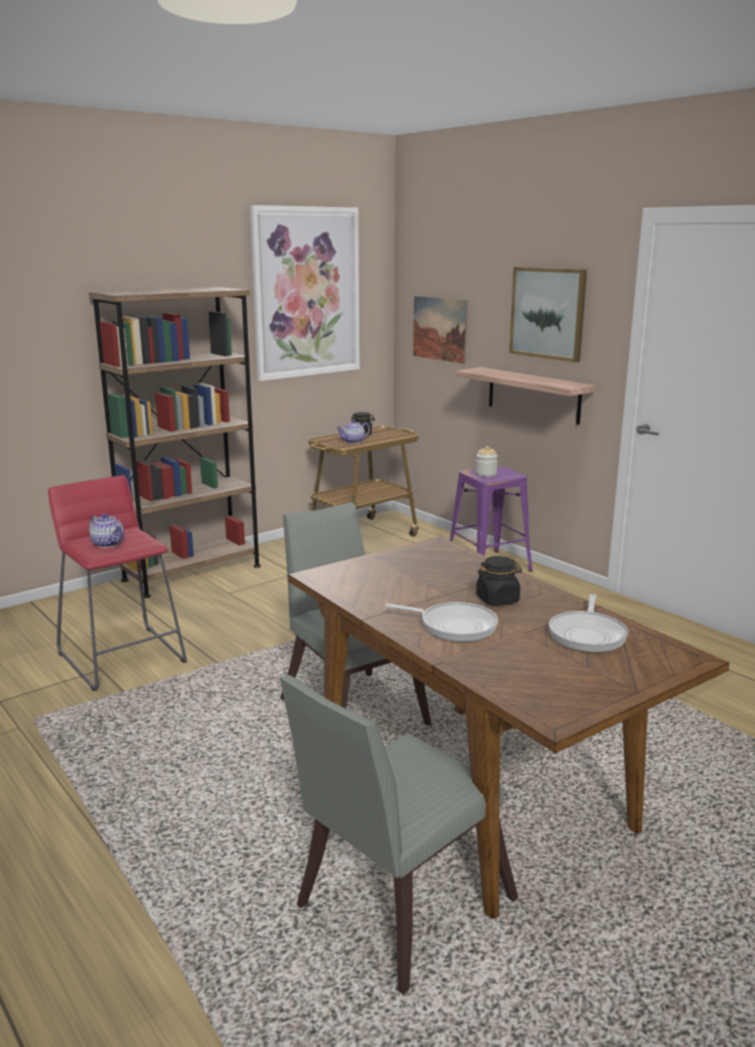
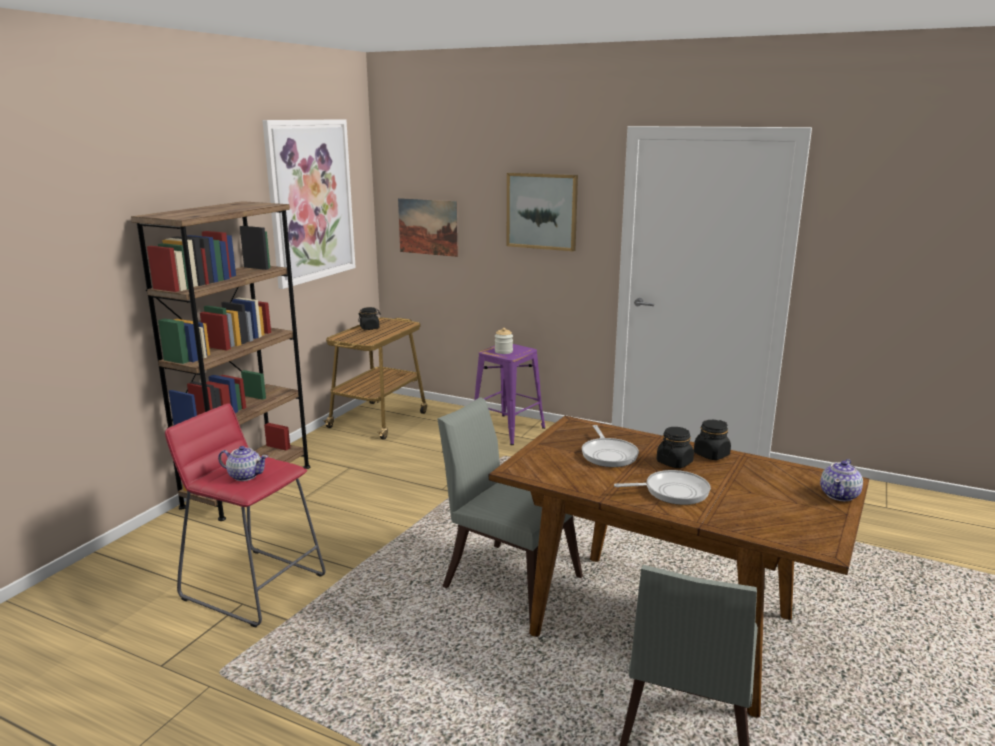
camera: 25 degrees left, 0 degrees up
(353, 441) = (370, 336): teapot -> teapot (840, 495)
(533, 395) = (531, 280): shelf -> none
(553, 600) = (711, 455): none -> black jar
(588, 634) = (766, 477): frying pan -> frying pan (608, 454)

